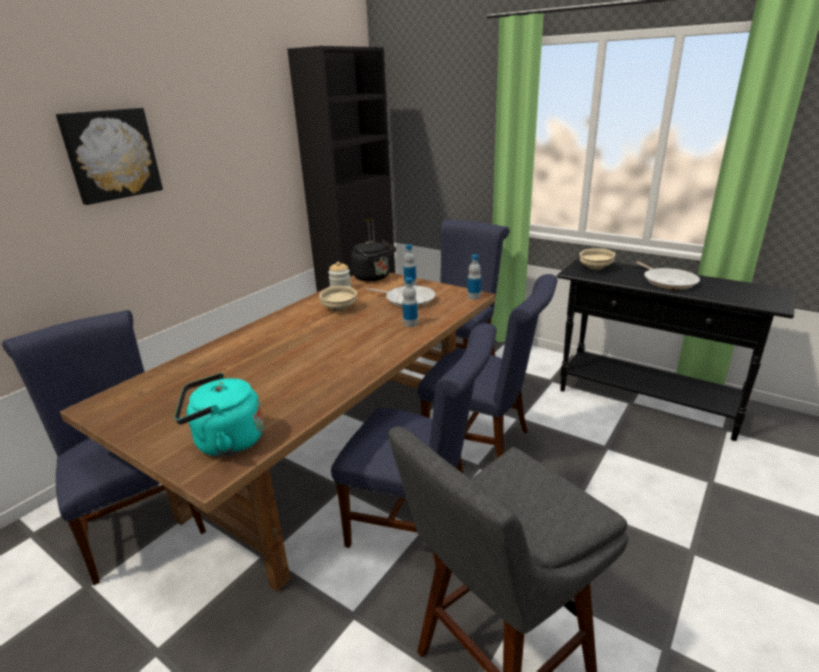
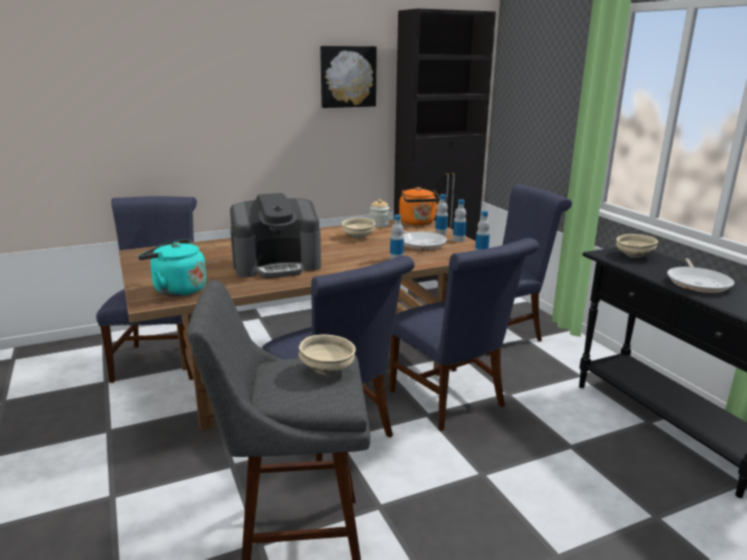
camera: 30 degrees right, 5 degrees down
(111, 155) = (223, 84): picture -> picture (347, 76)
(301, 368) = (277, 265): none -> coffee machine
(374, 277) = (418, 223): black kettle -> orange kettle
(435, 287) = (458, 240): none -> bottle
(530, 479) = (328, 369): none -> beige bowl

